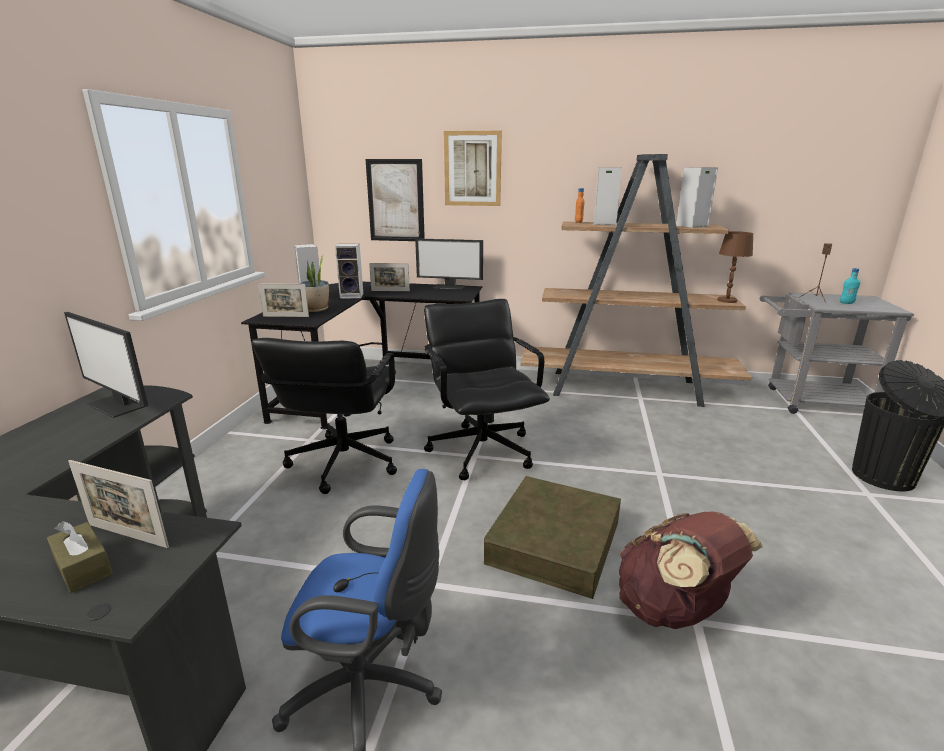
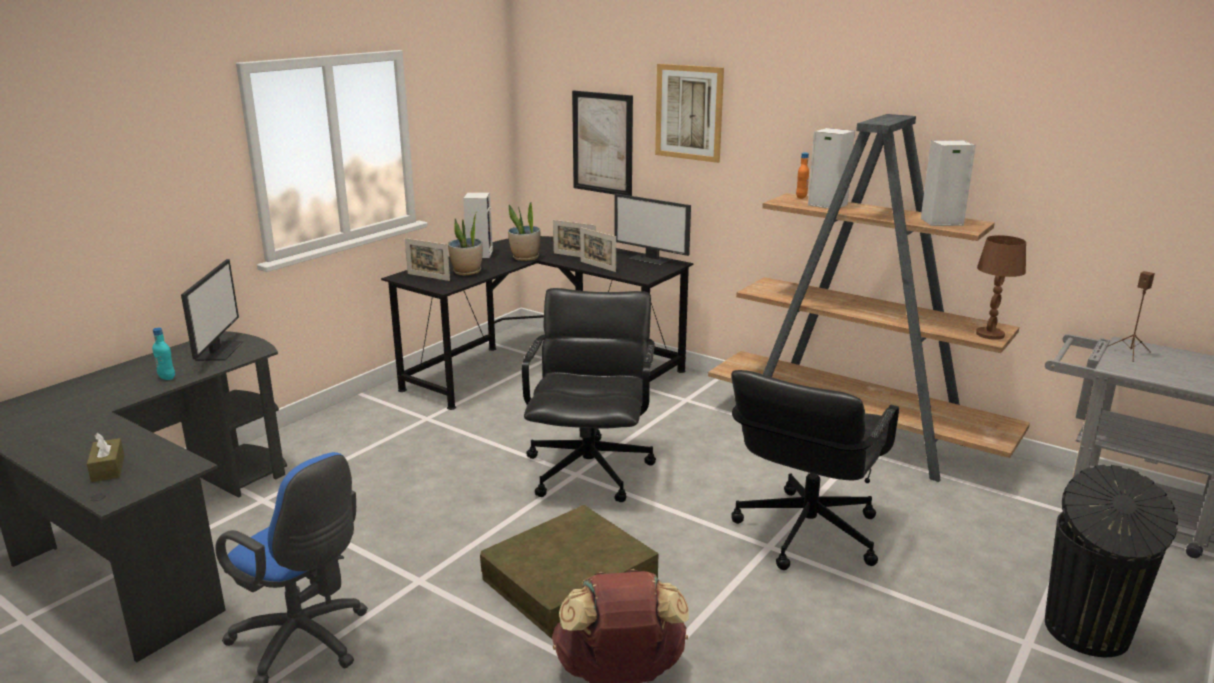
camera: 25 degrees right, 0 degrees up
(119, 405) = (218, 350): monitor -> monitor turned 150 degrees counterclockwise
(127, 535) = (145, 455): picture frame -> picture frame (597, 266)
(343, 463) = (438, 450): black office chair -> black office chair (805, 532)
(353, 296) = (525, 258): speaker -> potted plant
(846, 303) = (1171, 368): turquoise bottle -> turquoise bottle (167, 377)

